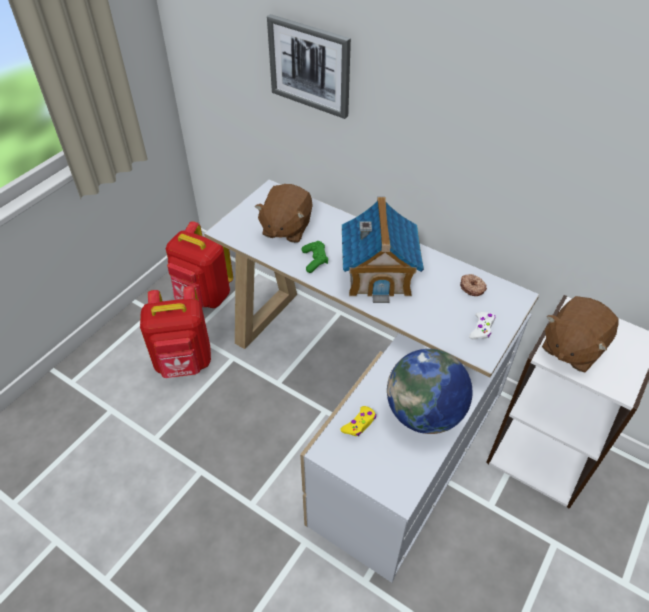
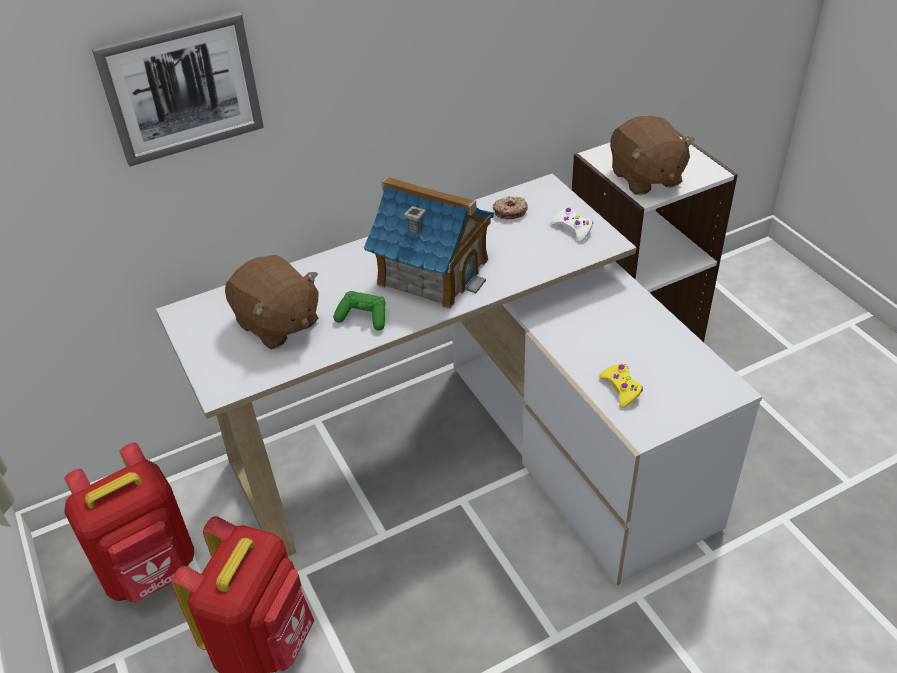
camera: 60 degrees left, 5 degrees down
(424, 414) = (635, 331): globe -> none

